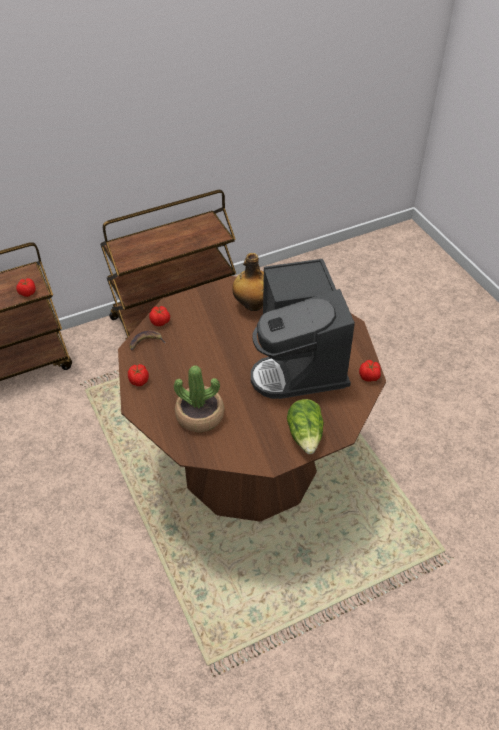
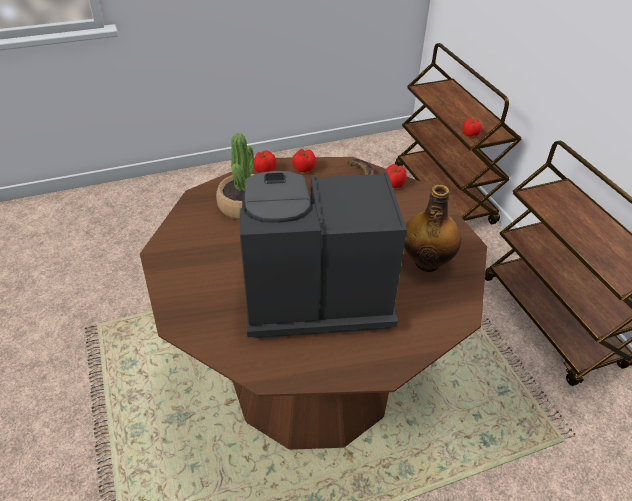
camera: 95 degrees right, 5 degrees down
(306, 435) = (186, 287): lettuce -> none
(369, 377) = (269, 373): tomato -> tomato (264, 170)

